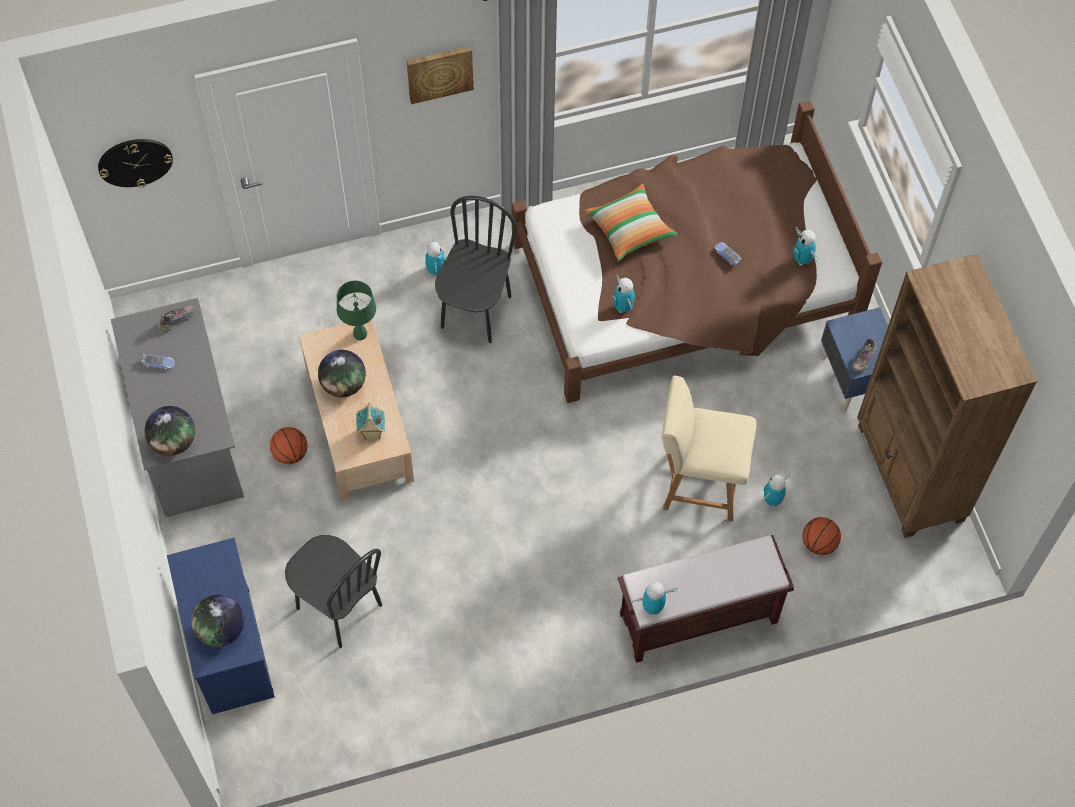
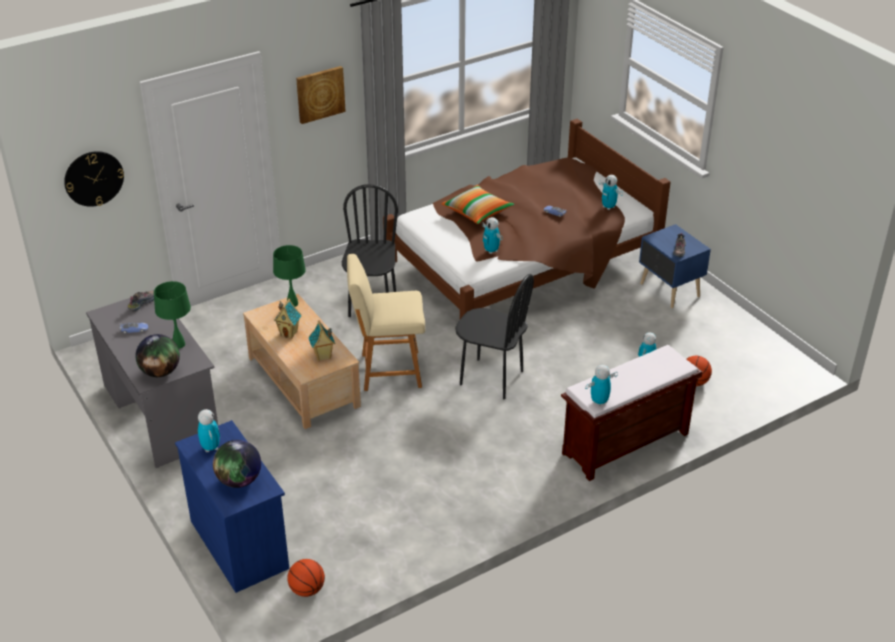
camera: 15 degrees left, 25 degrees down
(203, 401) = (179, 344): none -> green table lamp
(290, 453) = (252, 409): basketball -> basketball (307, 590)
(338, 607) = (326, 496): black chair -> black chair (491, 378)
(344, 384) = (289, 333): globe -> toy house
(435, 270) = (332, 287): toy robot -> toy robot (210, 447)
(699, 483) = (585, 365): beige chair -> beige chair (388, 371)
(909, 474) = (738, 332): brown bookcase -> none

